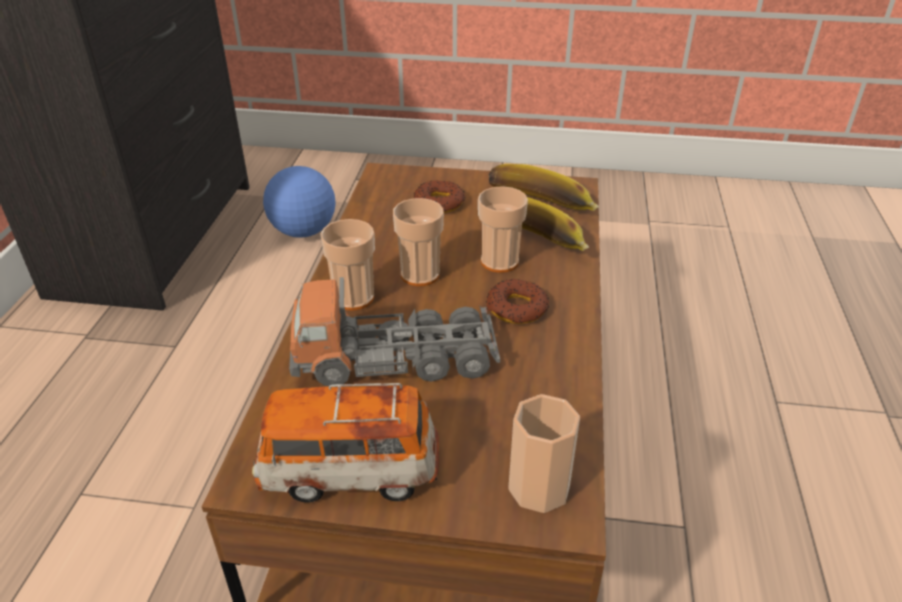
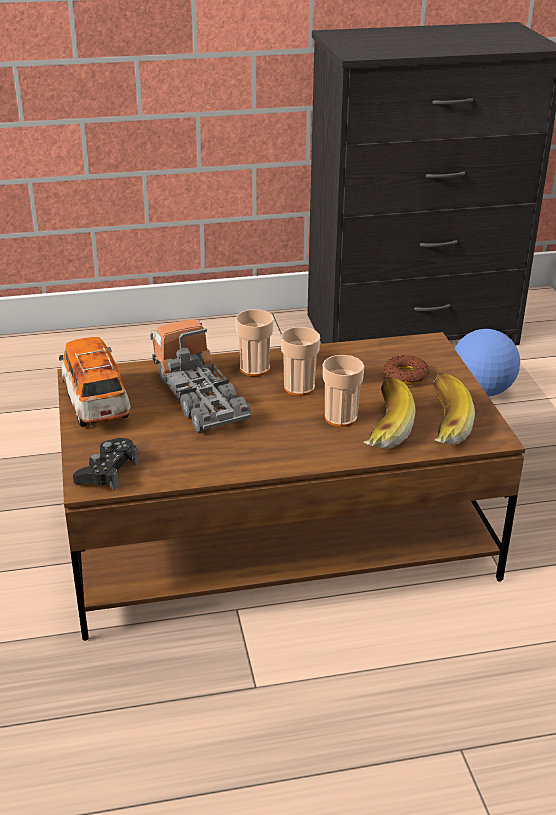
camera: 70 degrees right, 5 degrees down
(516, 308) = (284, 435): donut -> none
(539, 488) = (107, 471): cup -> black game controller

